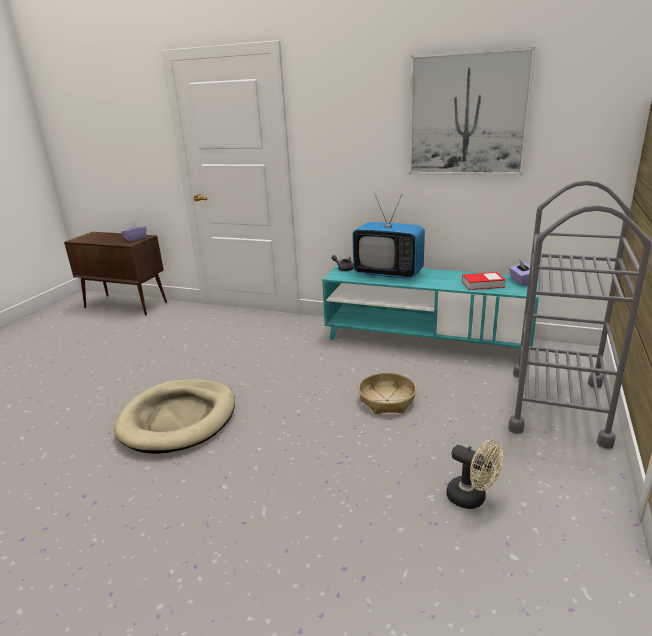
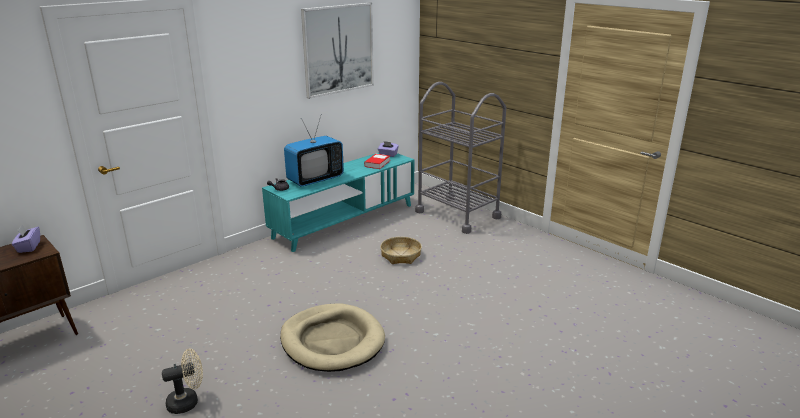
camera: 65 degrees left, 0 degrees up
(472, 498) = (507, 261): beige fan -> beige fan (188, 402)

